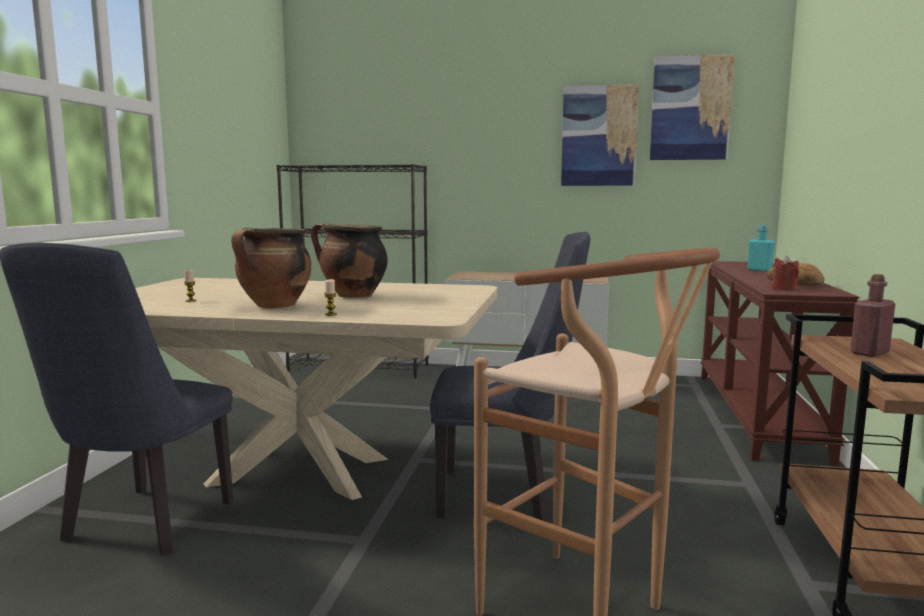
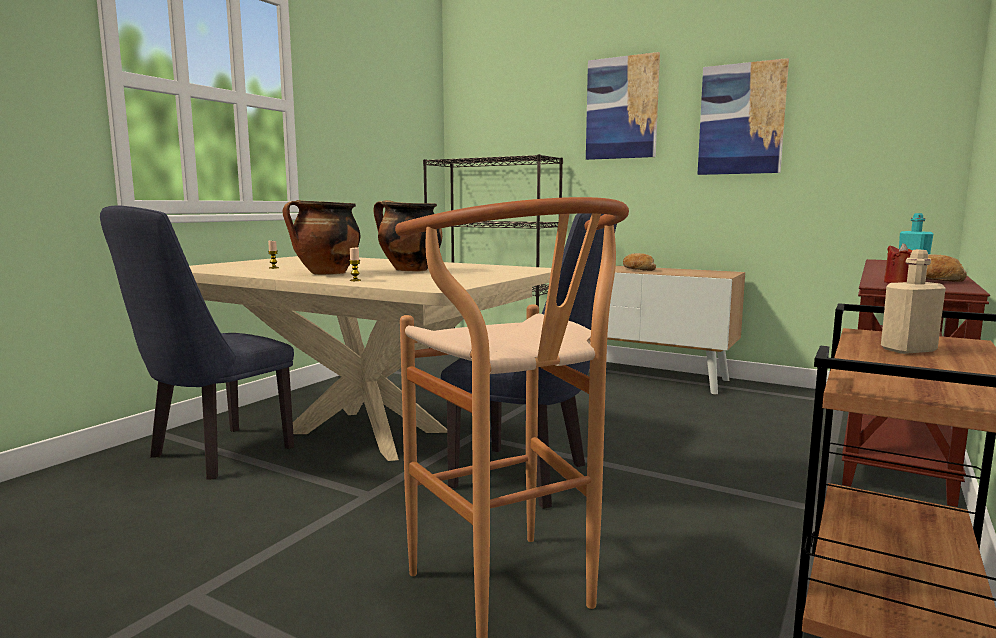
camera: 20 degrees right, 0 degrees up
(513, 276) = (637, 269): none -> bread
(690, 108) = (851, 82): picture -> picture (622, 108)
(869, 353) = (908, 350): red bottle -> beige bottle

